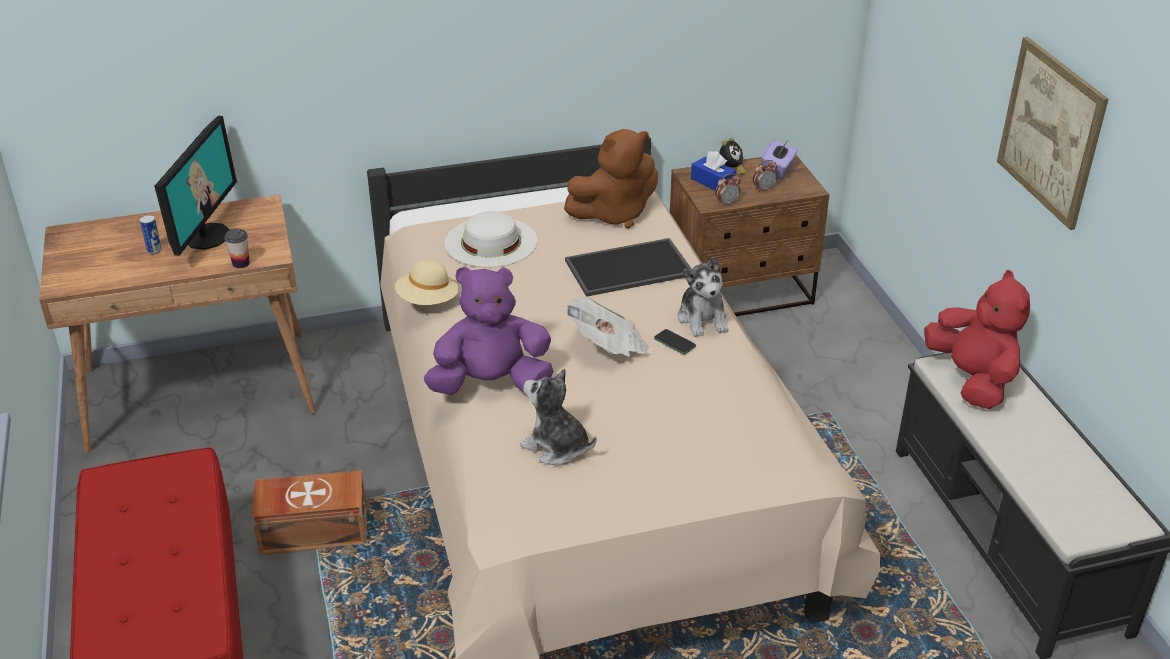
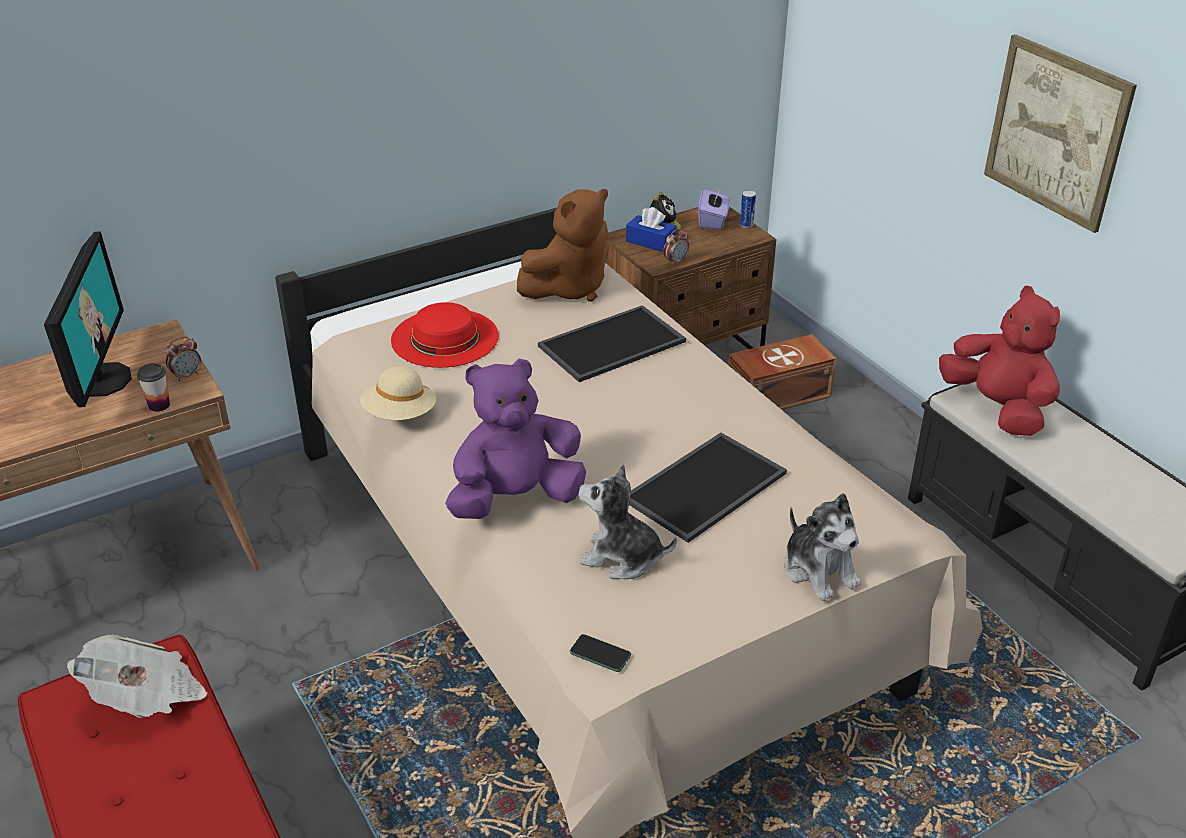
camera: 15 degrees left, 0 degrees up
(154, 250) = (42, 406): can -> can (746, 225)
(312, 530) = (304, 708): brown storage box -> brown storage box (776, 394)
(491, 242) = (444, 338): white hat -> red hat
(608, 347) = (629, 434): newspaper -> newspaper (146, 697)
(652, 403) = (706, 488): none -> tray
(674, 342) = (699, 417): phone -> phone (600, 654)
(702, 319) = (716, 387): plush toy -> plush toy (819, 571)
(764, 189) = (707, 242): alarm clock -> alarm clock (187, 375)

